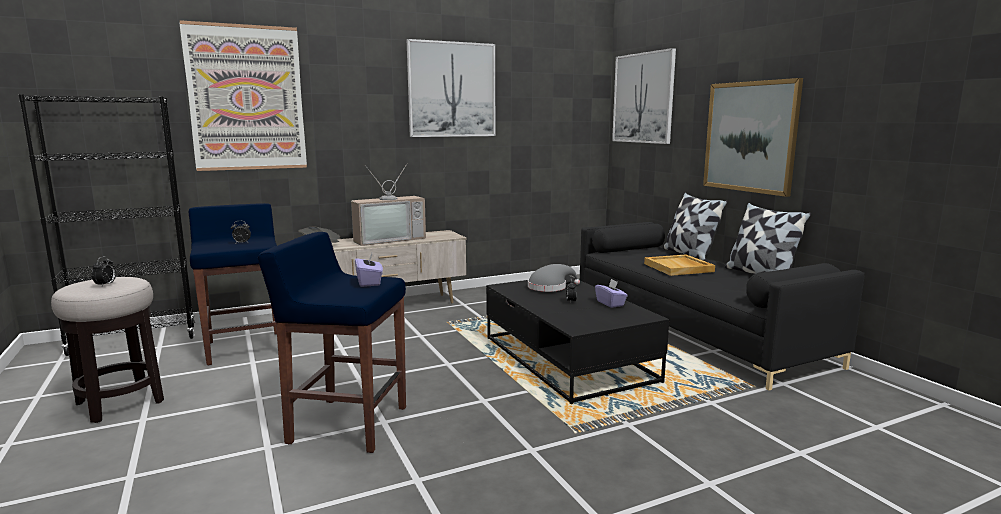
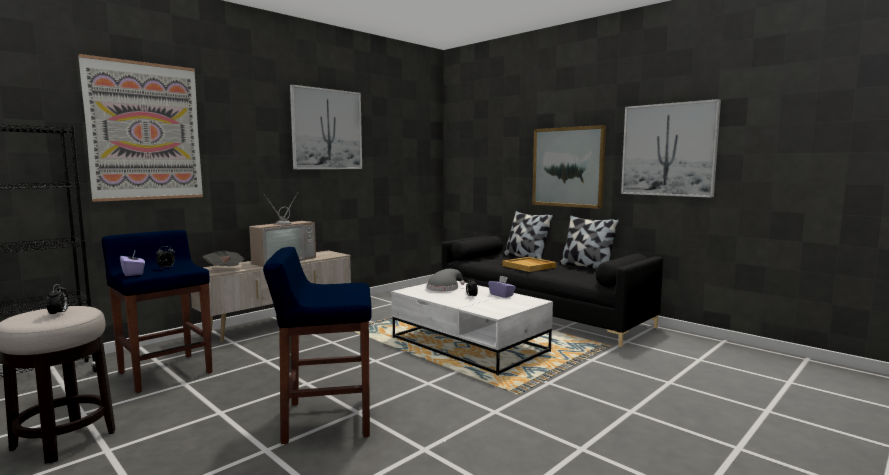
camera: 20 degrees left, 5 degrees down
(369, 282) = (345, 287): purple tissue box -> purple tissue box (133, 273)
(569, 359) = (470, 345): black coffee table -> white coffee table
(643, 98) = (474, 139): picture -> picture (668, 150)

